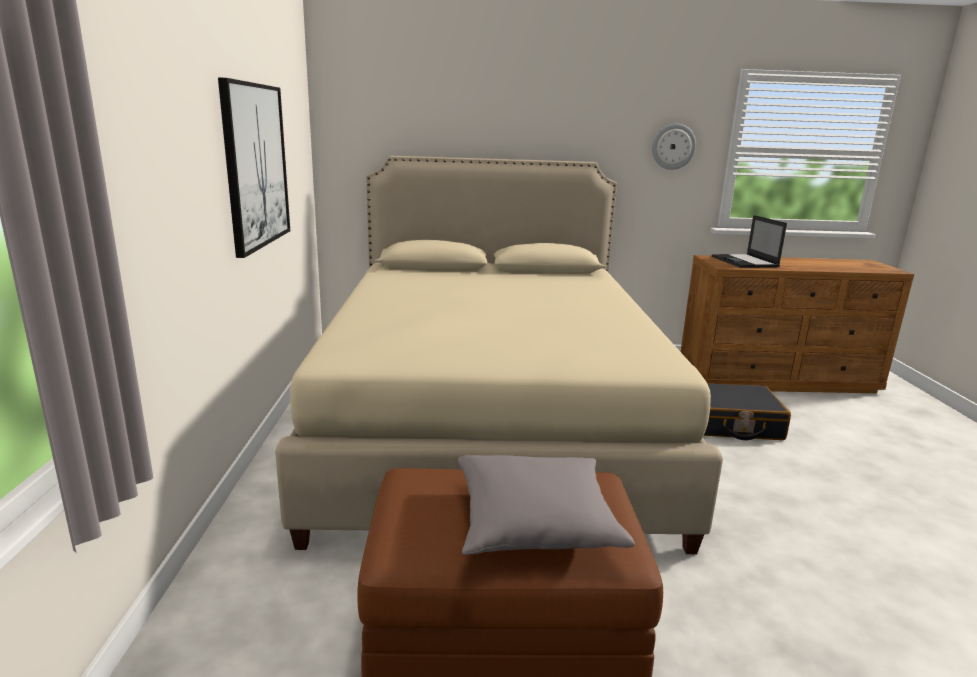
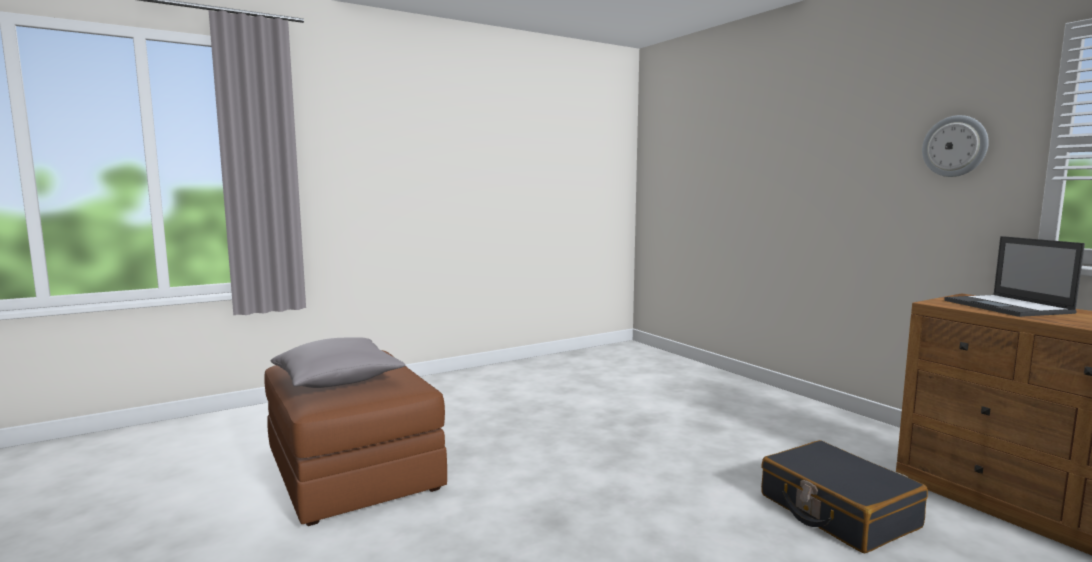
camera: 60 degrees right, 10 degrees down
(255, 166) = (512, 177): picture -> none
(489, 424) = (611, 407): beige bed -> none
(745, 262) = (1008, 307): laptop -> laptop turned 60 degrees counterclockwise

